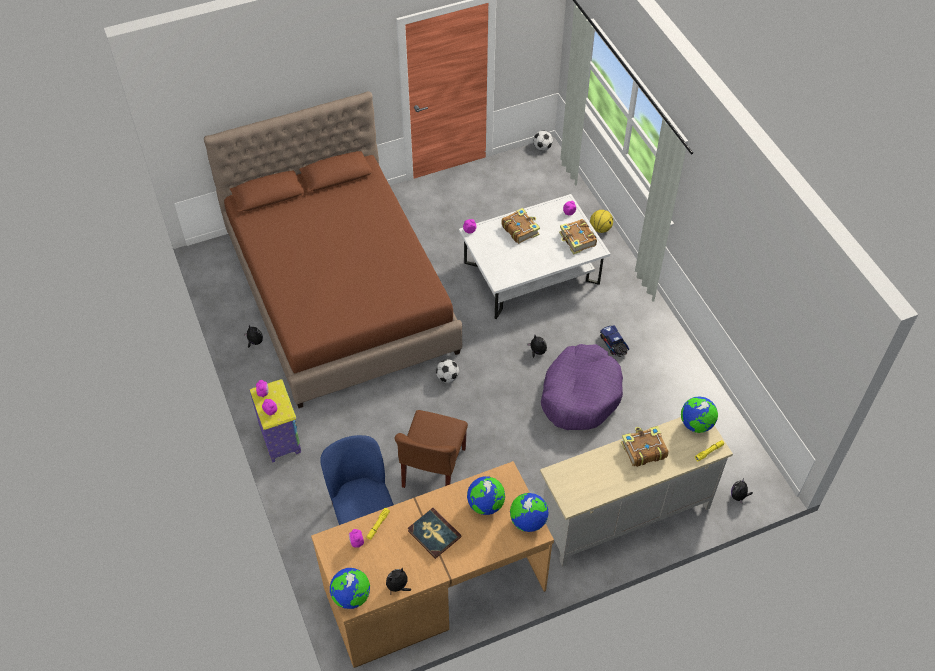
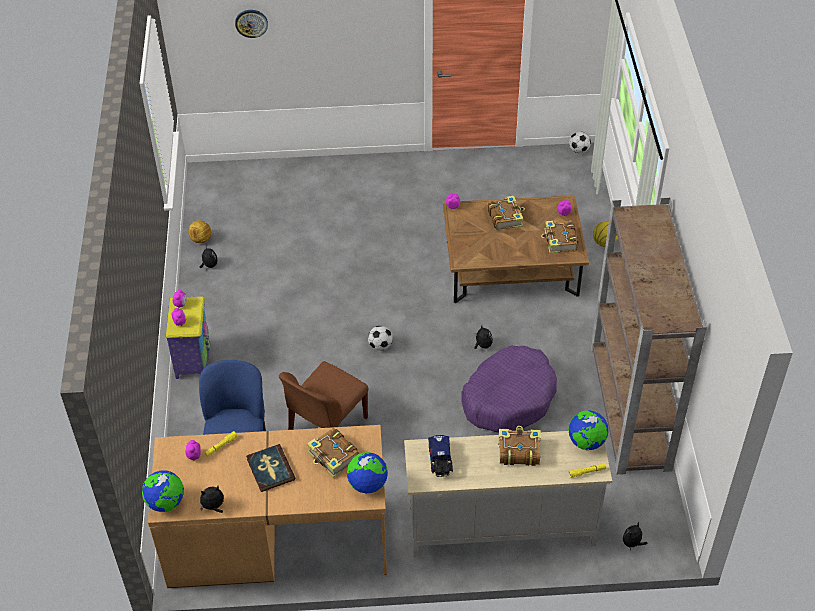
camera: 20 degrees right, 5 degrees down
(235, 319) = (201, 239): none -> football
(238, 101) = (251, 23): none -> wall clock
(340, 292) = (312, 239): brown bed -> none
(485, 505) = (333, 457): globe -> book
(531, 273) = (511, 268): white coffee table -> brown coffee table
(614, 345) = (566, 359): toy truck -> toy truck (440, 461)
(685, 373) = (630, 407): none -> brown bookcase

